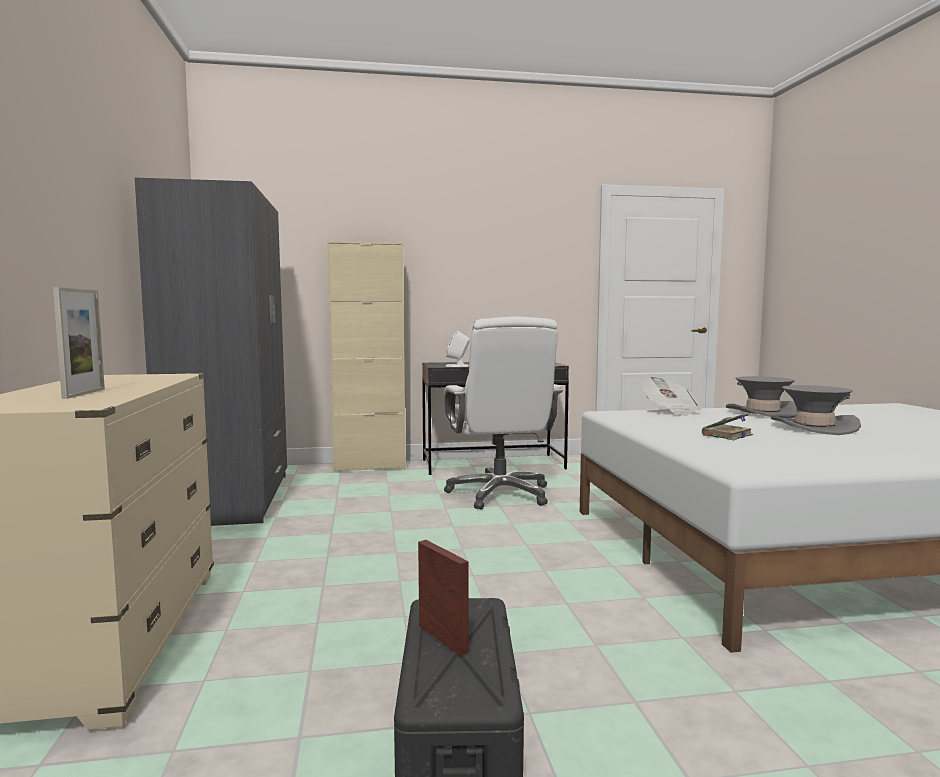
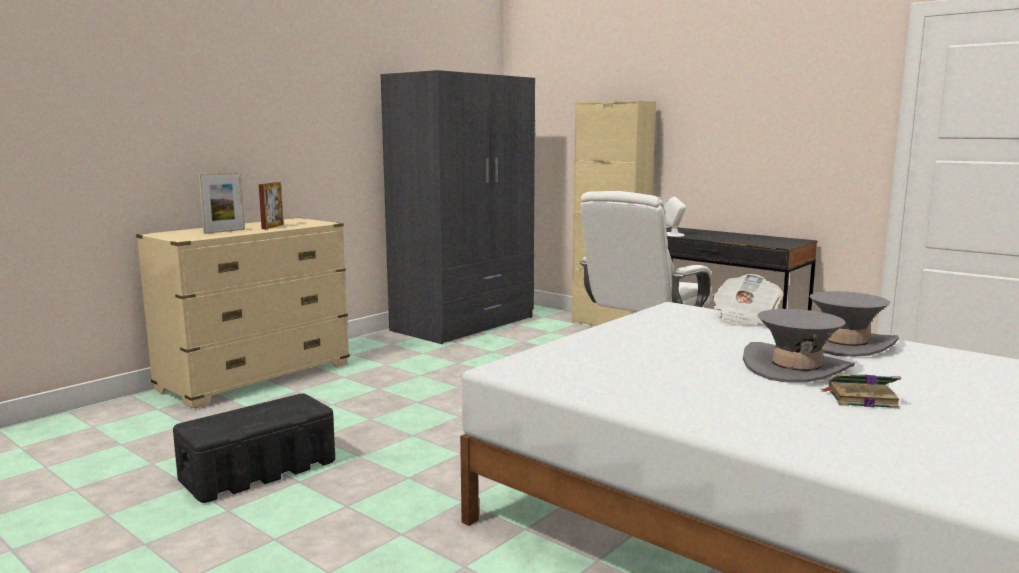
camera: 50 degrees right, 5 degrees up
(442, 639) = (259, 410): picture frame -> picture frame (272, 227)
(726, 435) = (654, 348): book -> book (860, 398)

